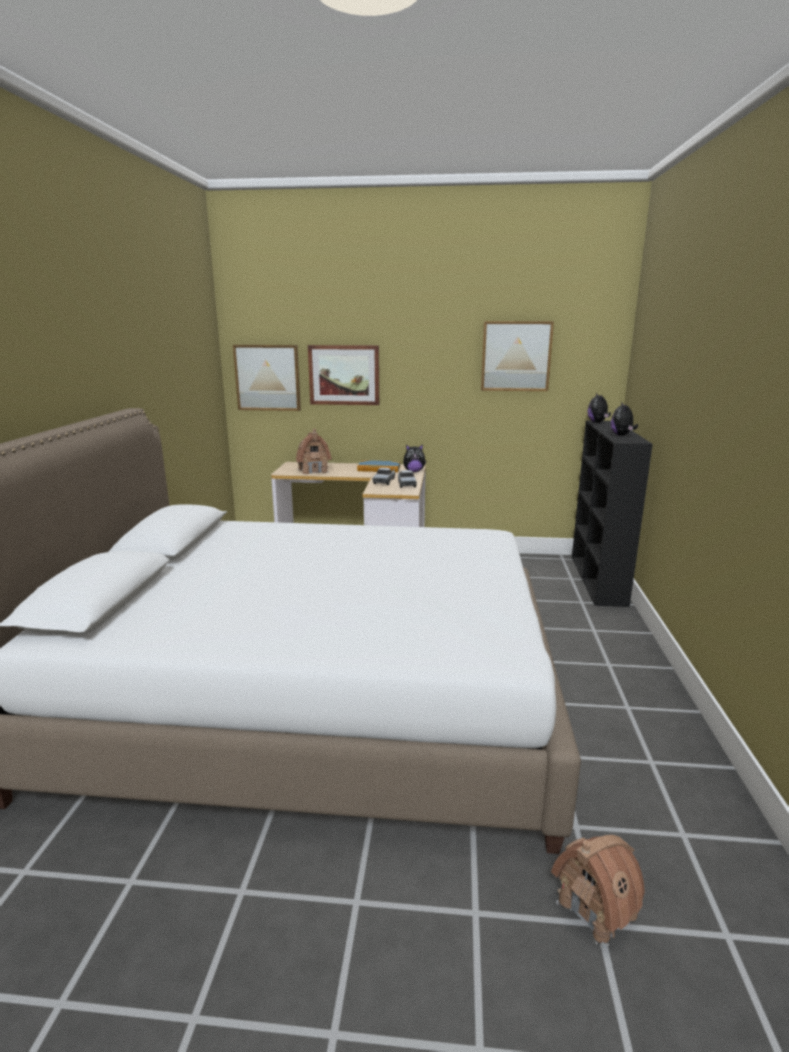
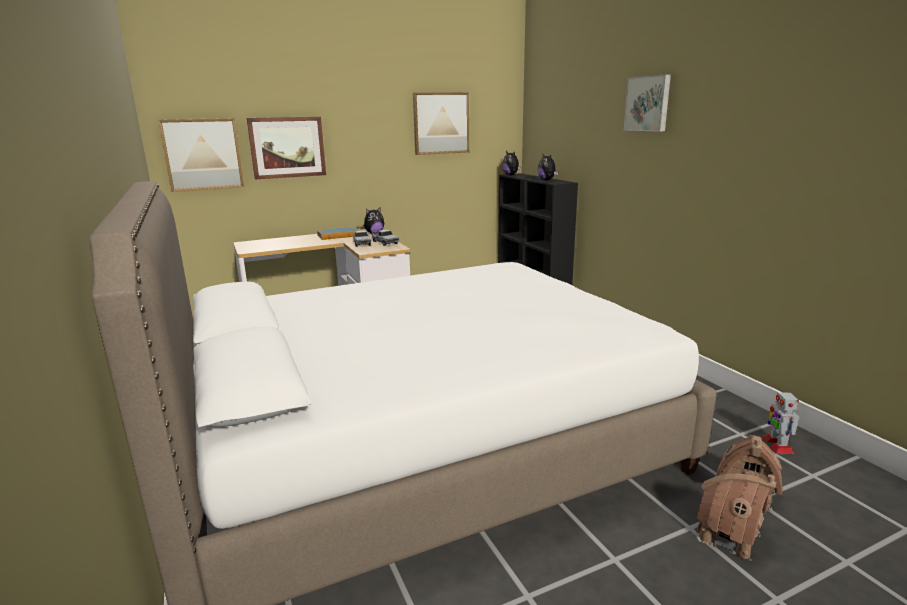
camera: 30 degrees left, 0 degrees up
(313, 471) = (277, 245): toy house -> toy house (729, 536)
(719, 352) = (648, 103): none -> picture
(723, 871) = (777, 444): none -> toy robot

